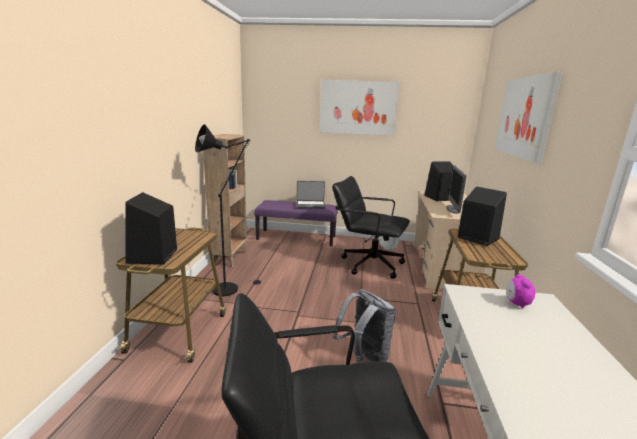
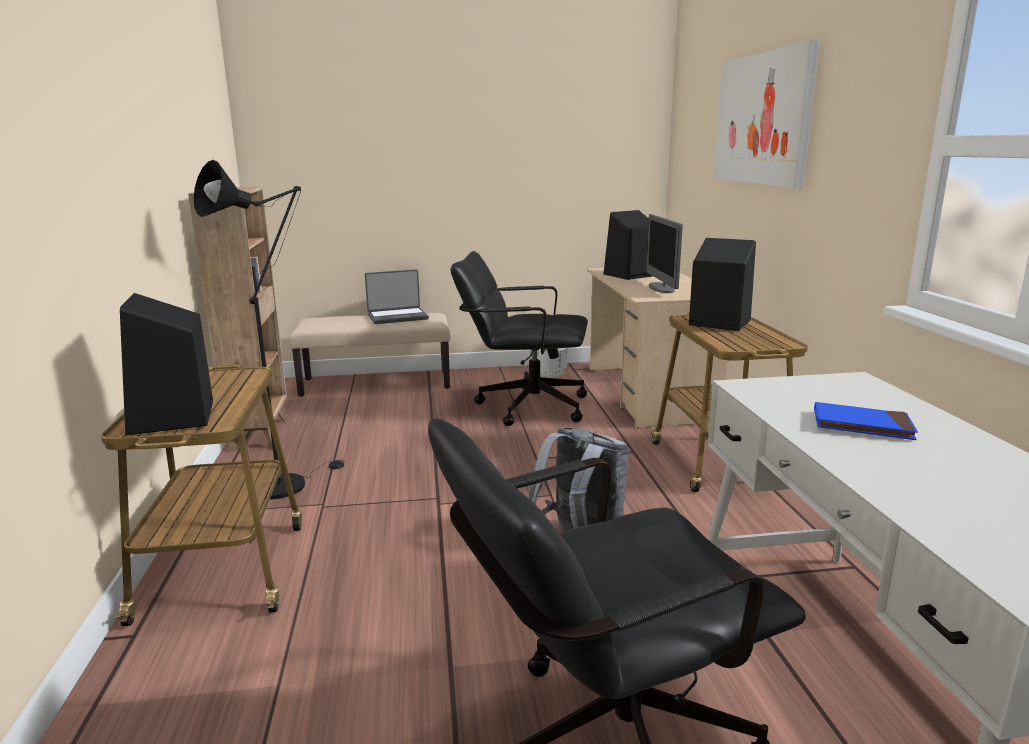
camera: 15 degrees left, 0 degrees up
(296, 238) = (377, 383): purple bench -> beige bench
(358, 107) = (465, 126): picture -> none
(517, 303) = (826, 388): alarm clock -> none
(526, 340) = (862, 425): none -> blue book

